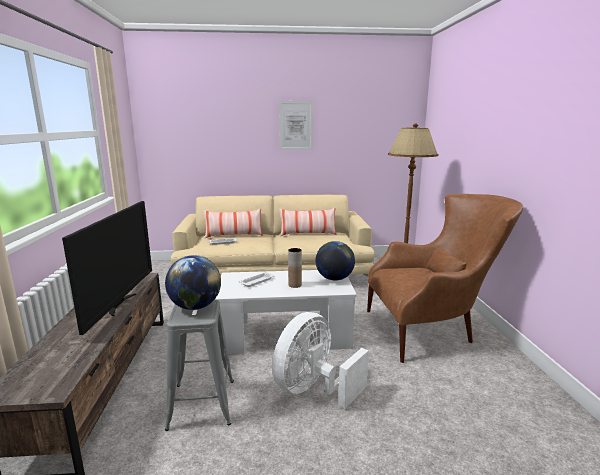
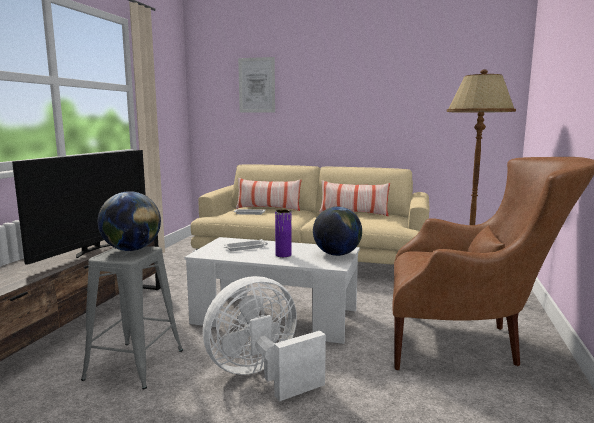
camera: 20 degrees right, 5 degrees down
(295, 285) = (283, 255): brown vase -> purple vase
(296, 125) = (356, 86): picture -> picture (256, 85)

